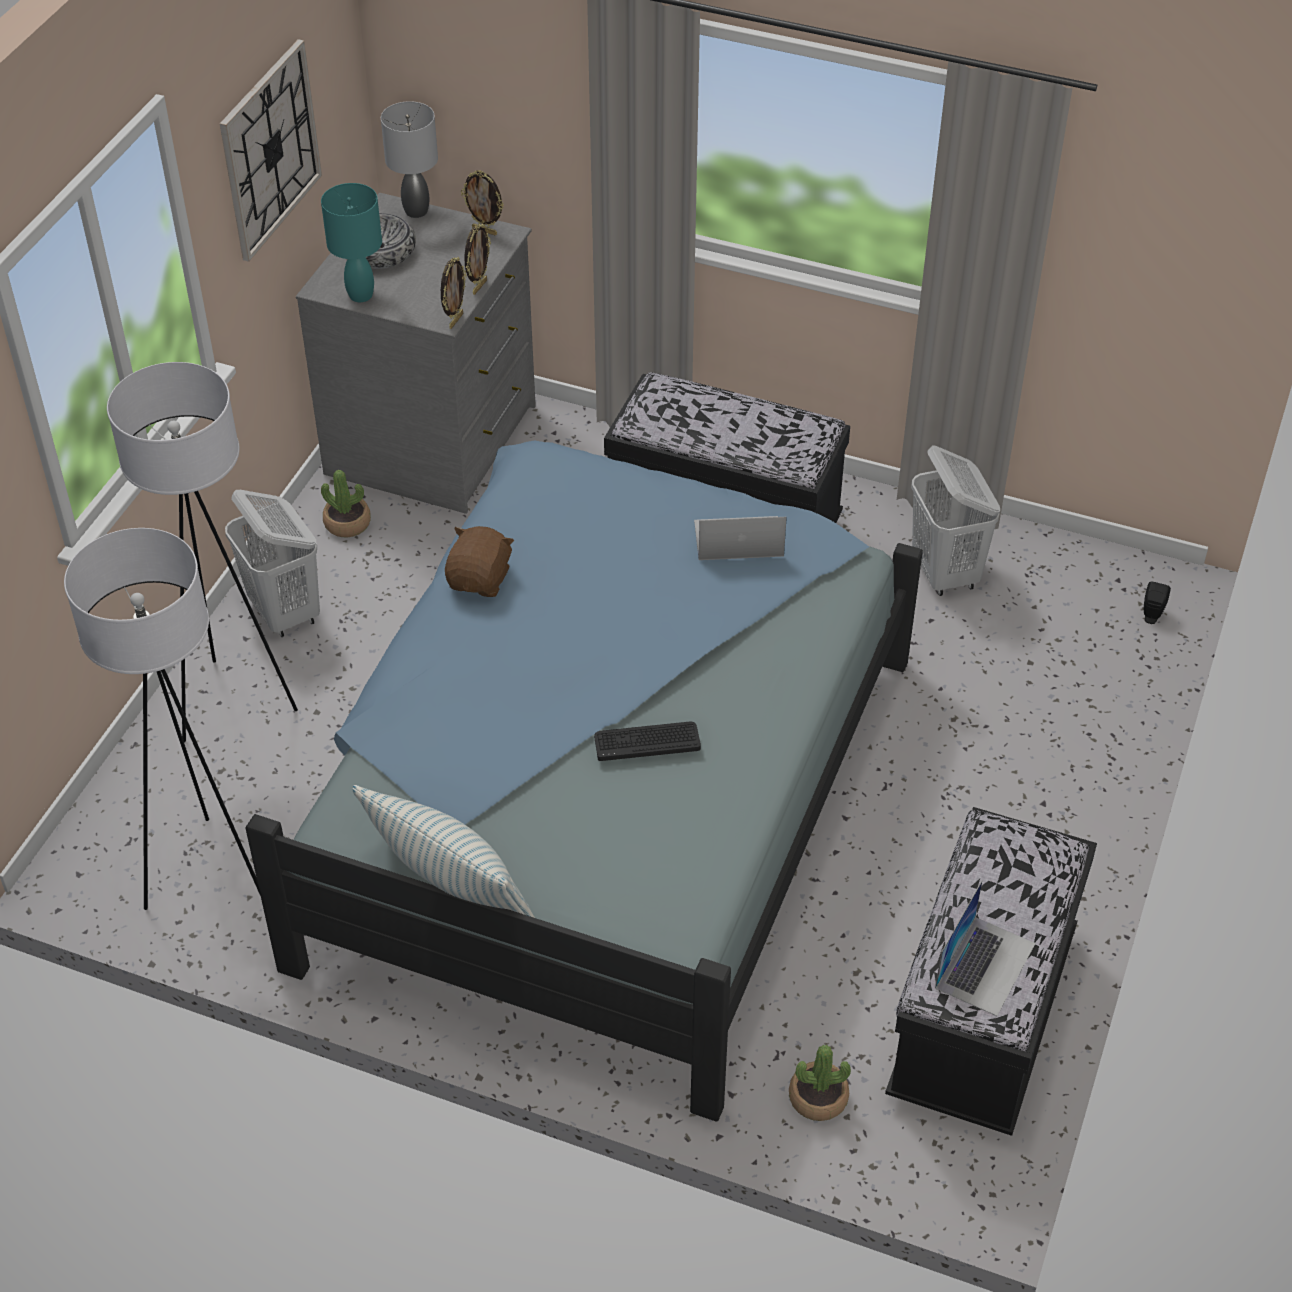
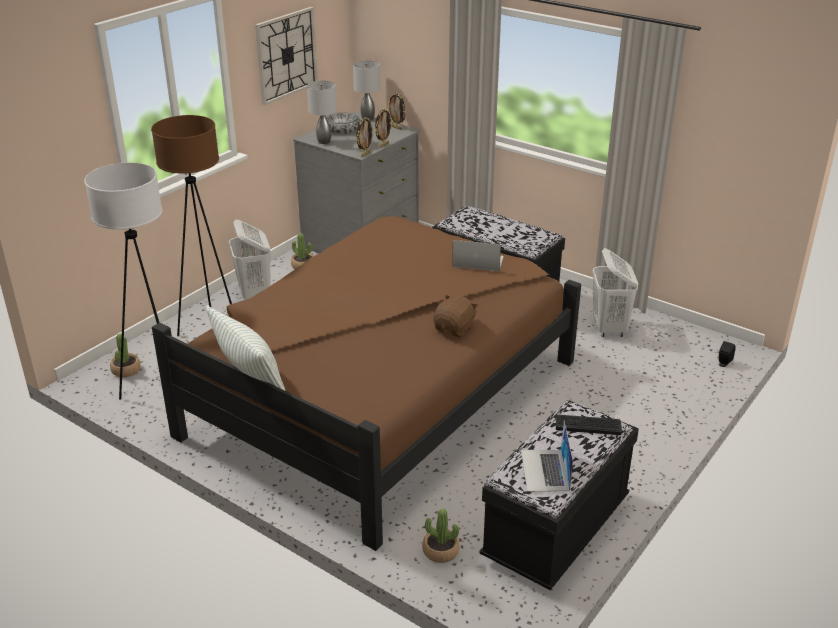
camera: 15 degrees right, 15 degrees down
(125, 841) = (126, 370): none -> potted plant
(233, 704) = (210, 325): white floor lamp -> brown floor lamp
(360, 294) = (324, 141): turquoise table lamp -> grey table lamp
(480, 580) = (333, 259): brown plush toy -> brown plush toy (455, 328)
(598, 789) = (379, 388): blue bed -> brown bed
(647, 741) = (387, 332): keyboard -> keyboard (588, 425)
(985, 965) = (545, 470): laptop -> laptop turned 135 degrees clockwise

